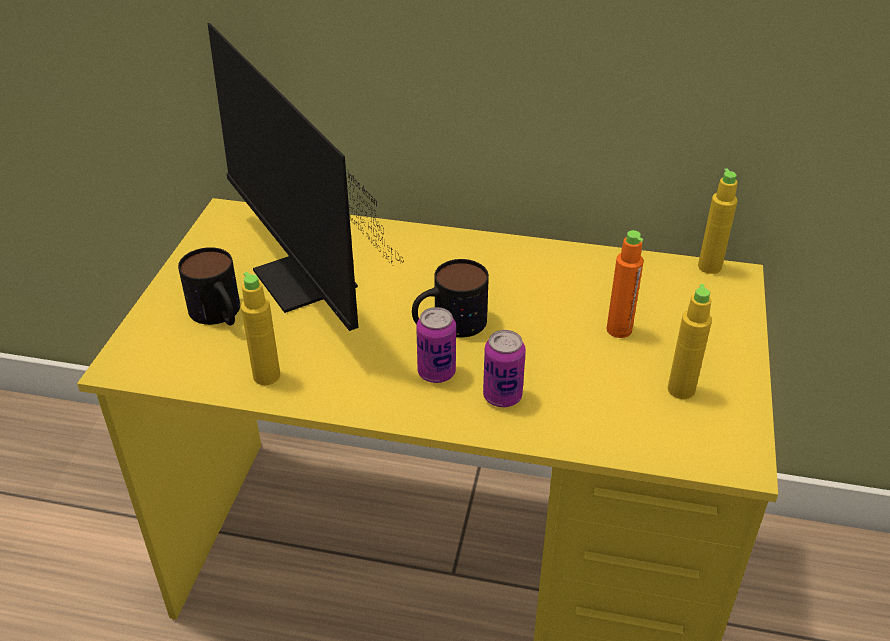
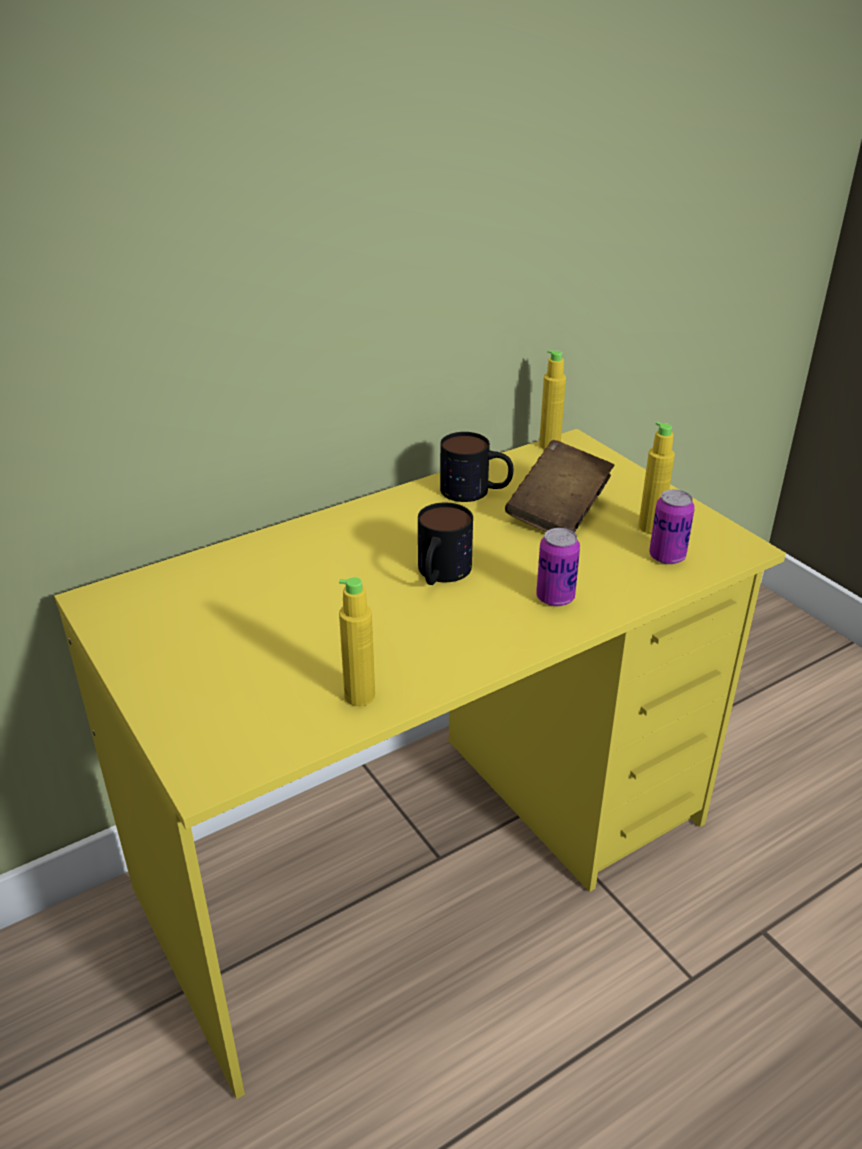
camera: 45 degrees left, 5 degrees down
(219, 315) = (234, 679): mug -> mug (476, 491)
(307, 288) = (281, 614): monitor -> none
(436, 372) = (486, 611): can -> can (667, 556)
(619, 330) = (558, 512): orange bottle -> brown book

